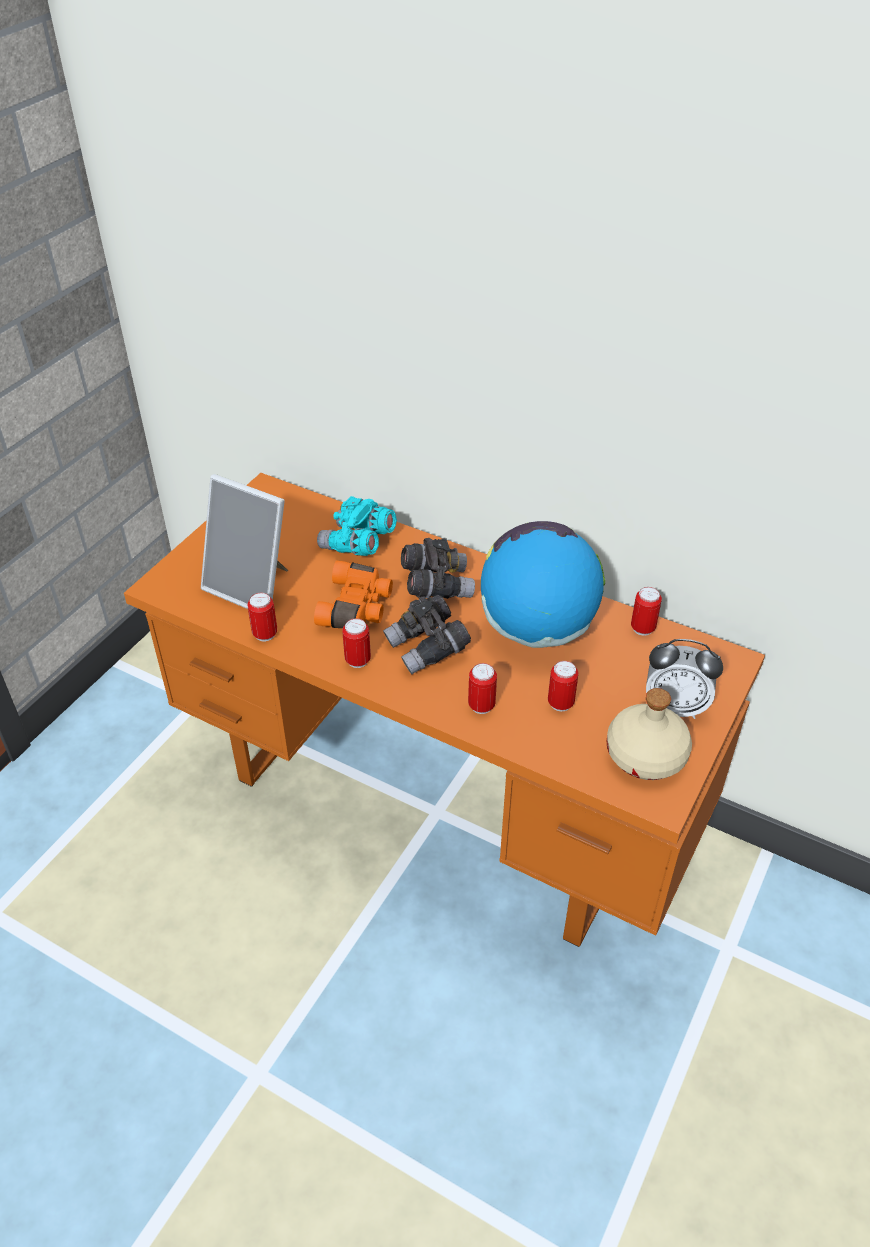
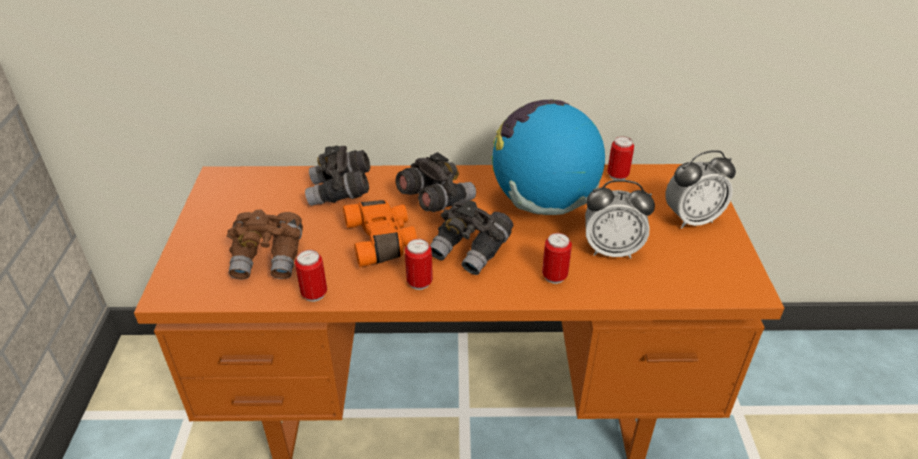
camera: 30 degrees left, 5 degrees down
(252, 586) = (269, 259): picture frame -> brown binoculars
(357, 544) = (340, 192): turquoise binoculars -> grey binoculars
(560, 703) = (611, 250): can -> alarm clock
(645, 756) = (707, 262): beige bottle -> none

